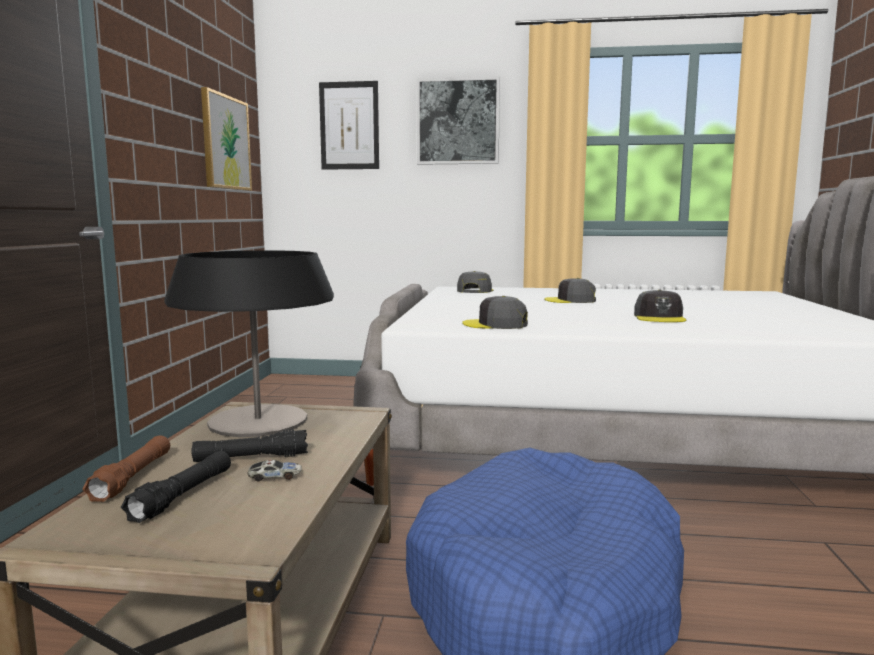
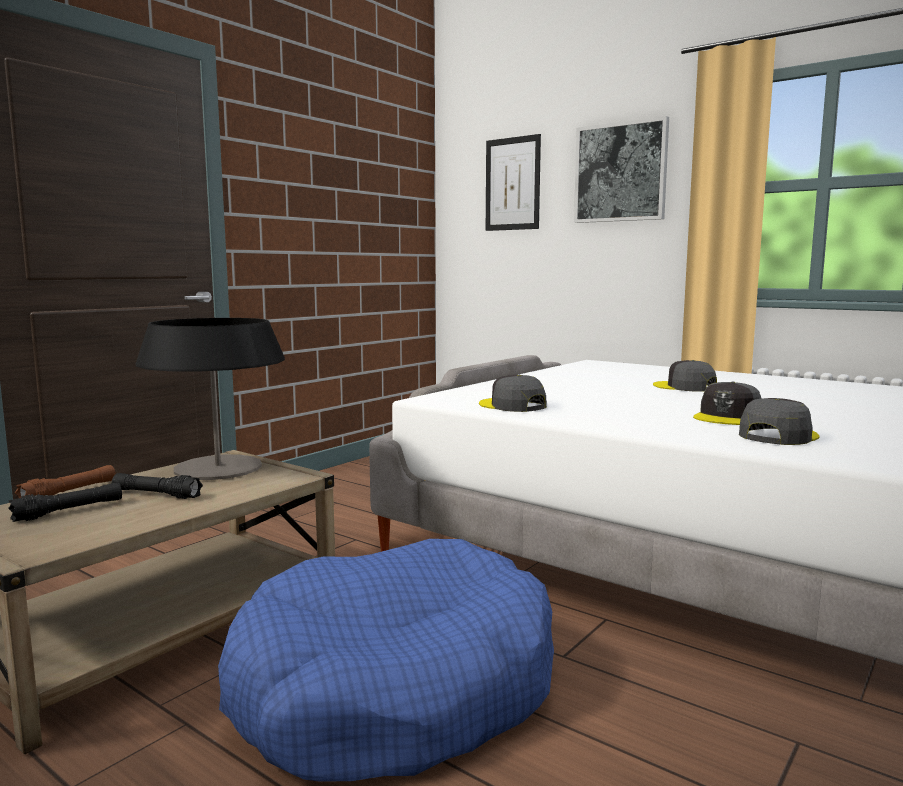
camera: 30 degrees right, 0 degrees up
(225, 143) = (381, 209): picture -> none
(275, 477) = (142, 511): toy car -> none
(475, 291) = (609, 367): grey cap -> grey cap (777, 436)

